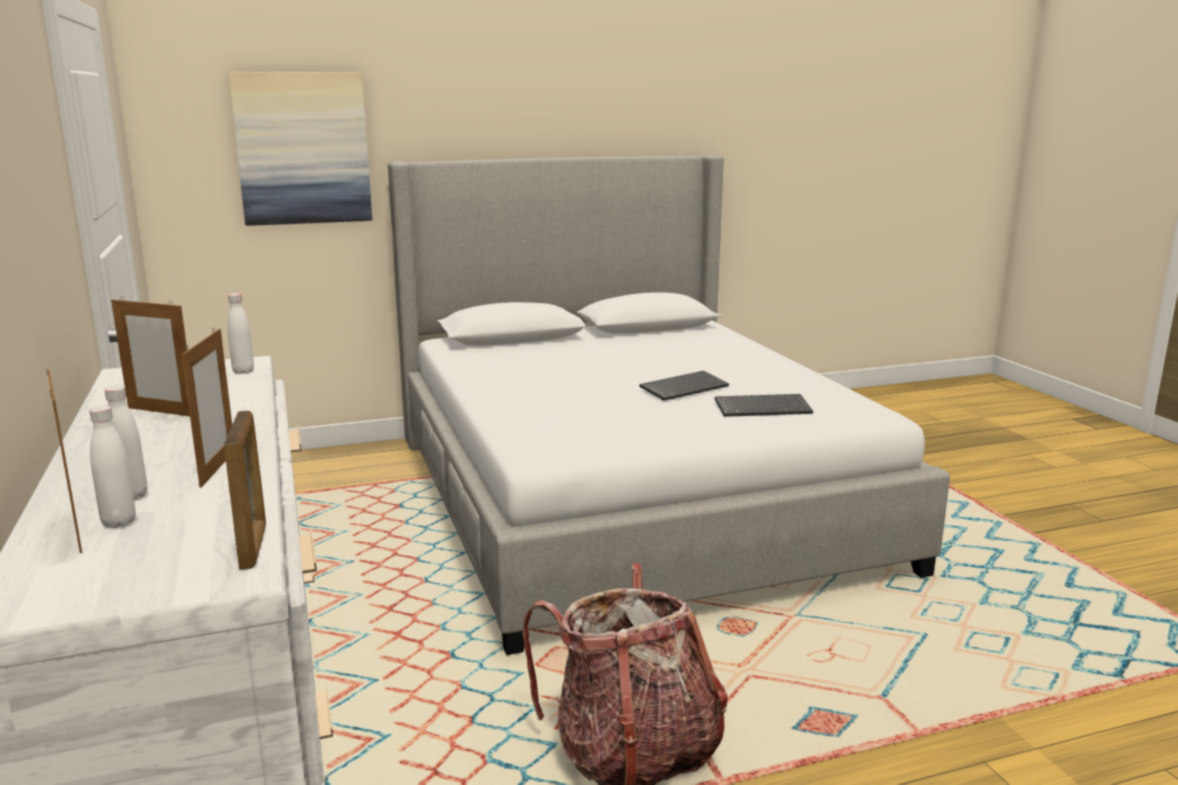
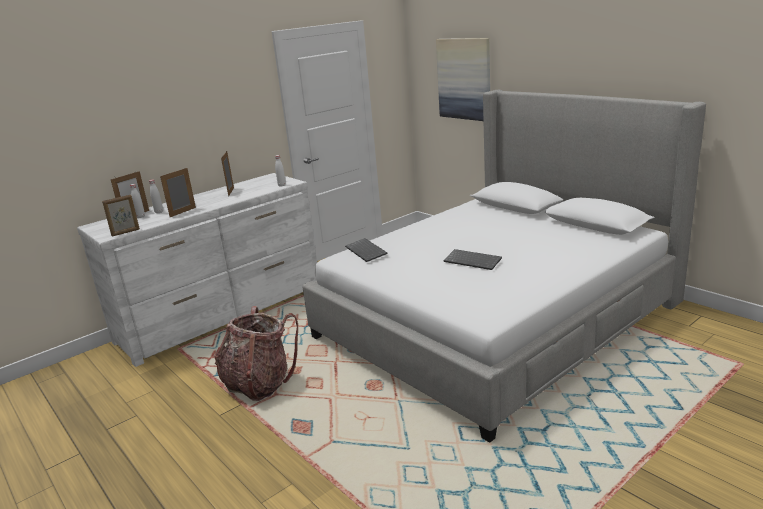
camera: 70 degrees right, 5 degrees up
(218, 468) = (183, 212): picture frame -> picture frame turned 150 degrees clockwise
(763, 407) = (460, 286): keyboard -> keyboard (367, 251)

